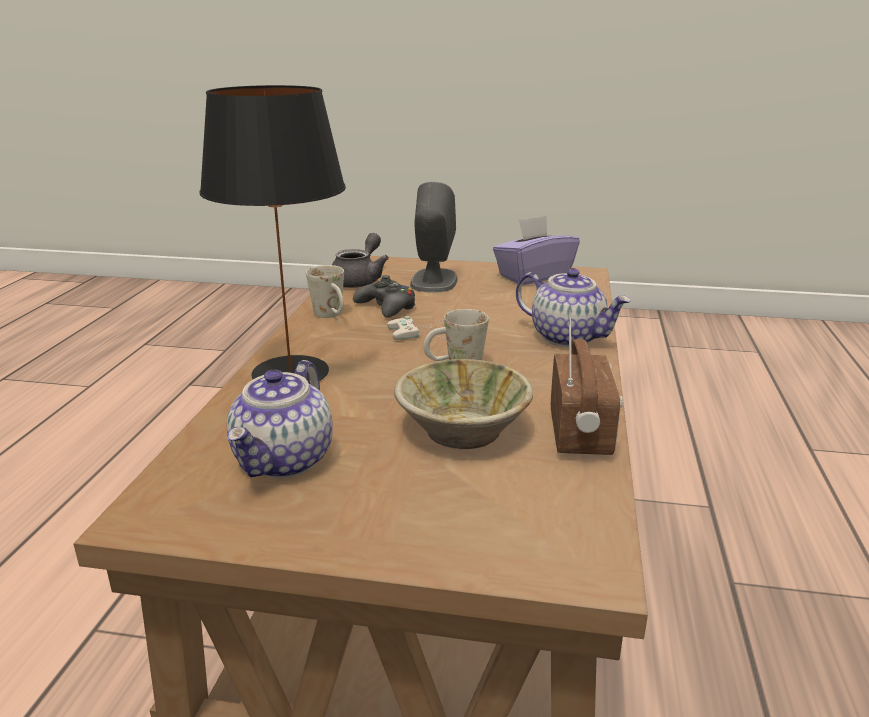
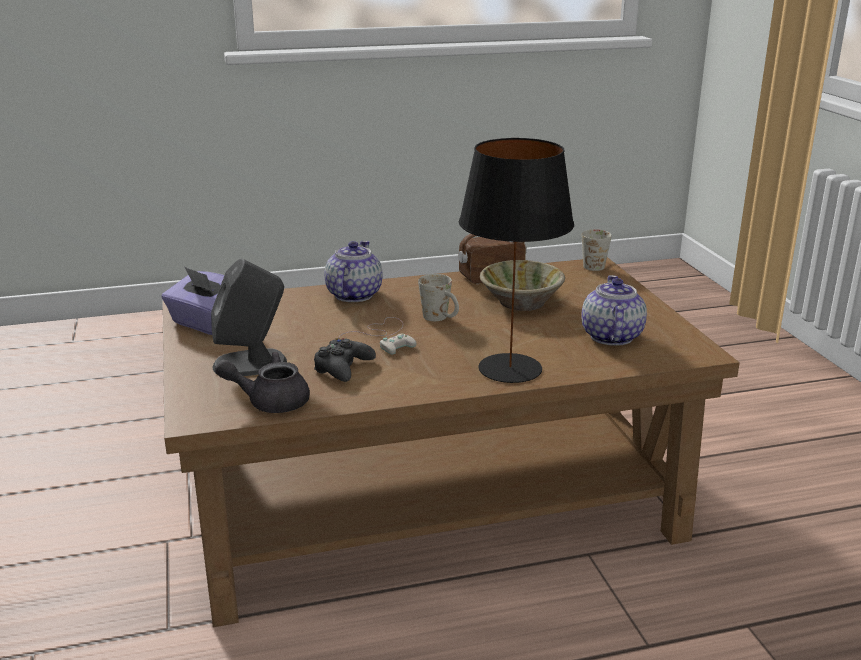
camera: 115 degrees left, 0 degrees up
(284, 460) = (610, 336): teapot -> teapot turned 75 degrees counterclockwise
(332, 316) = (385, 386): white mug -> white mug (596, 264)

